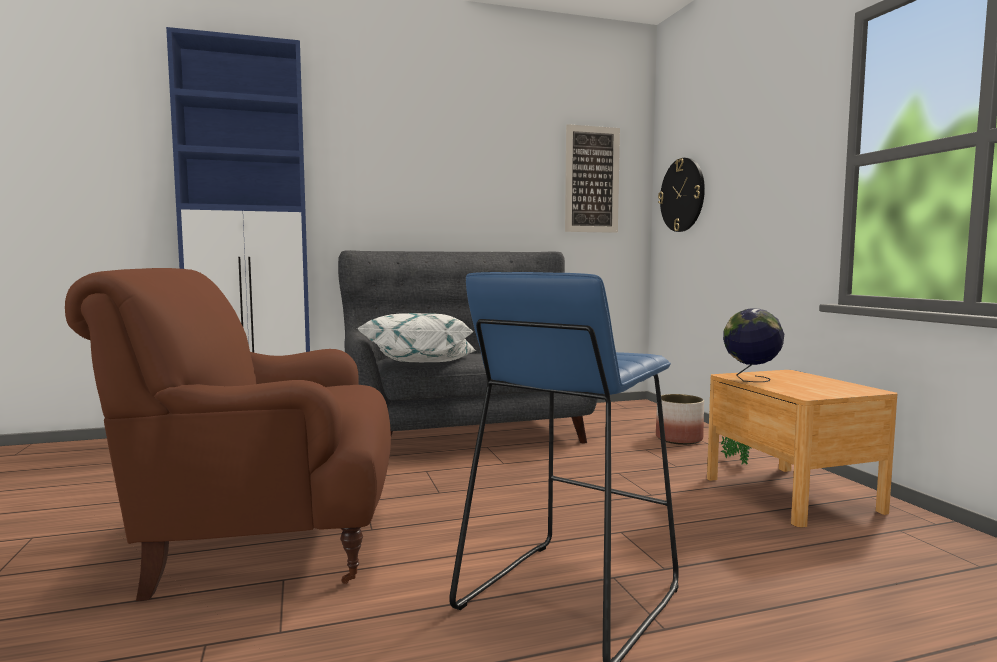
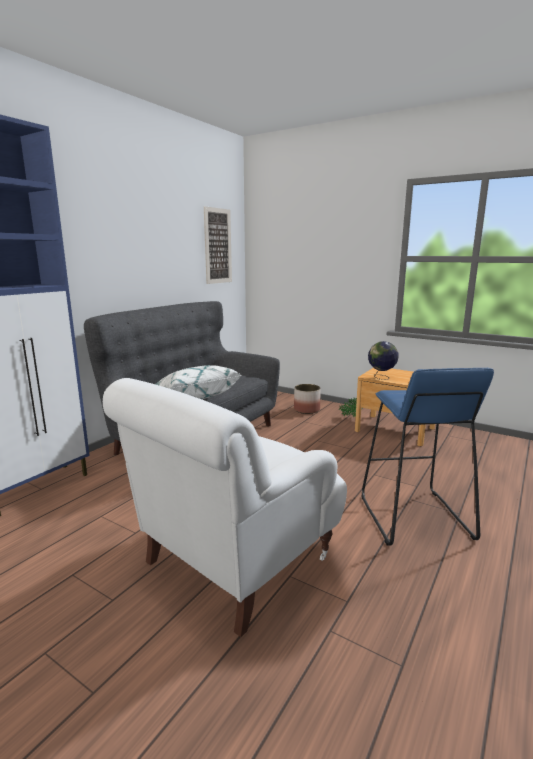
camera: 40 degrees left, 10 degrees up
(266, 544) = (234, 562): brown armchair -> white armchair
(682, 195) = (275, 259): wall clock -> none

